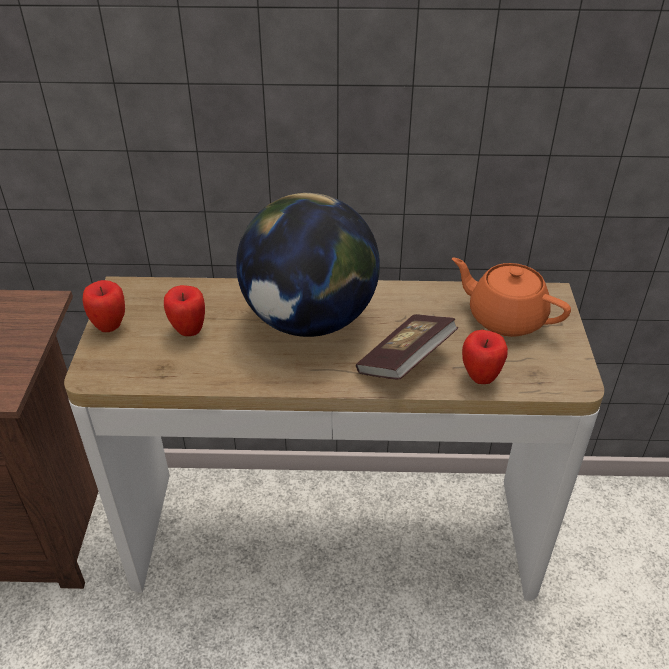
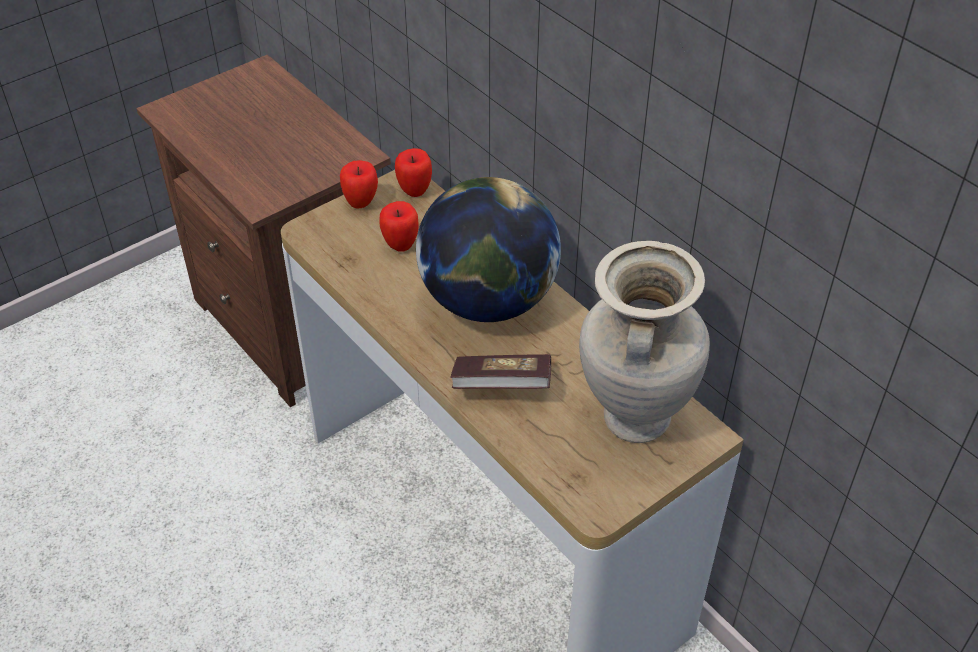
camera: 50 degrees right, 5 degrees up
(480, 377) = (533, 443): apple -> apple (414, 191)
(505, 317) = (633, 419): orange teapot -> beige vase

